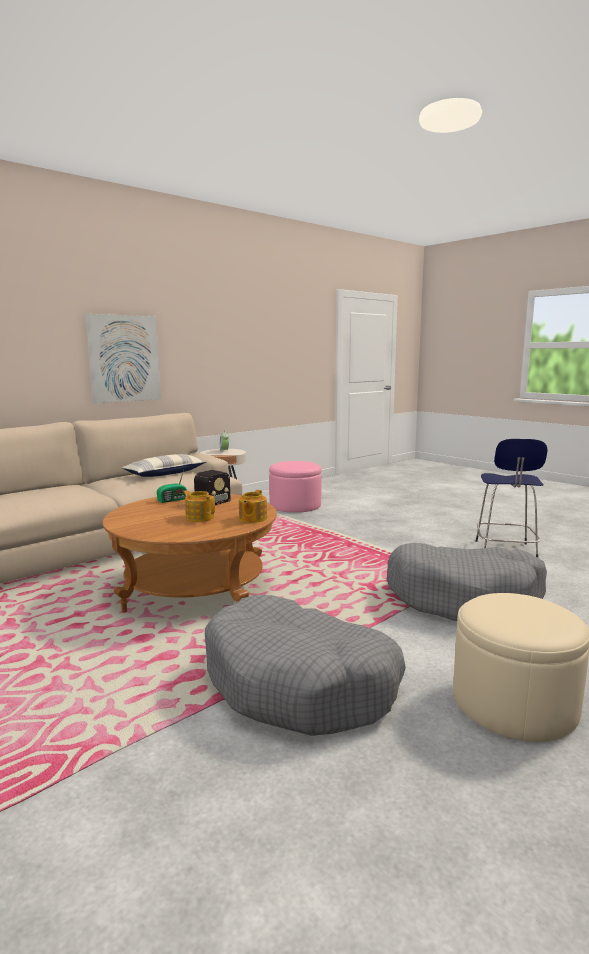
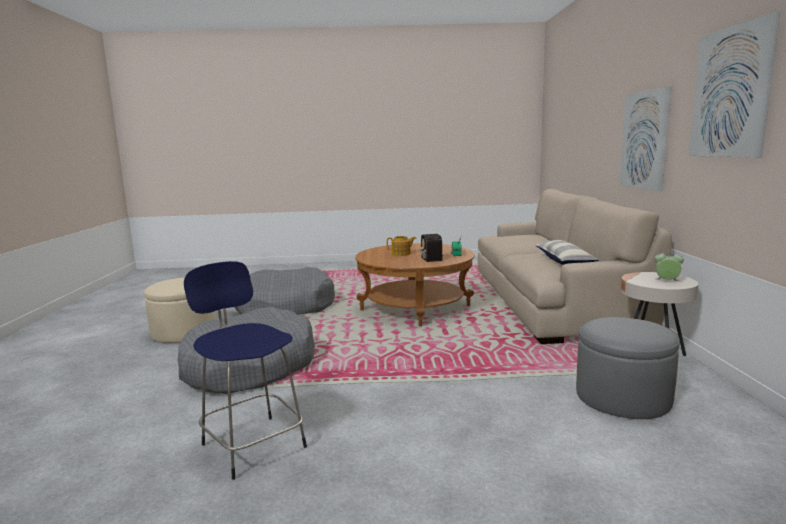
camera: 130 degrees right, 0 degrees up
(214, 330) = (730, 92): none -> picture
(252, 519) = (375, 260): teapot -> none
(295, 505) = (623, 397): pink ottoman -> grey ottoman

